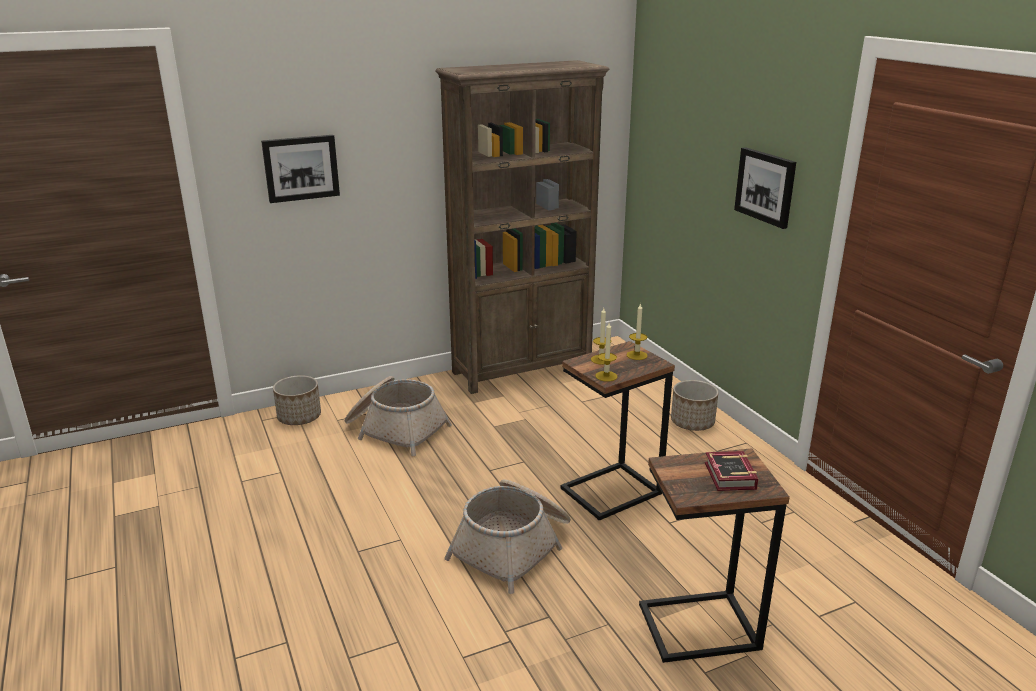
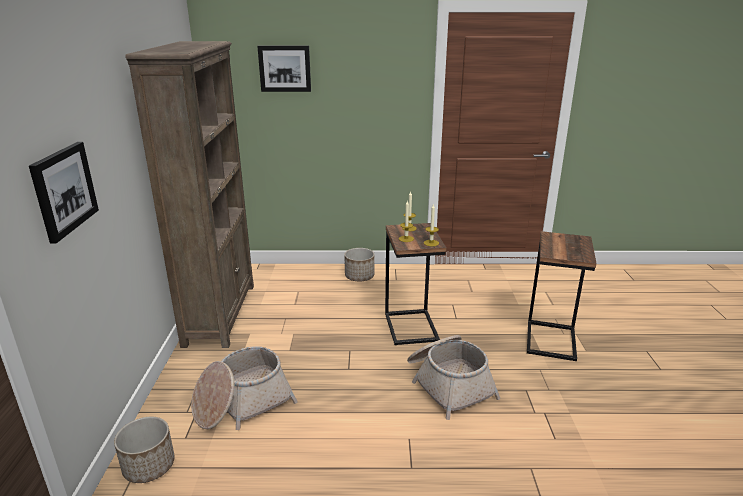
camera: 65 degrees left, 0 degrees up
(729, 477) = (569, 243): book -> none
(765, 186) = (370, 106): picture -> picture (285, 68)

